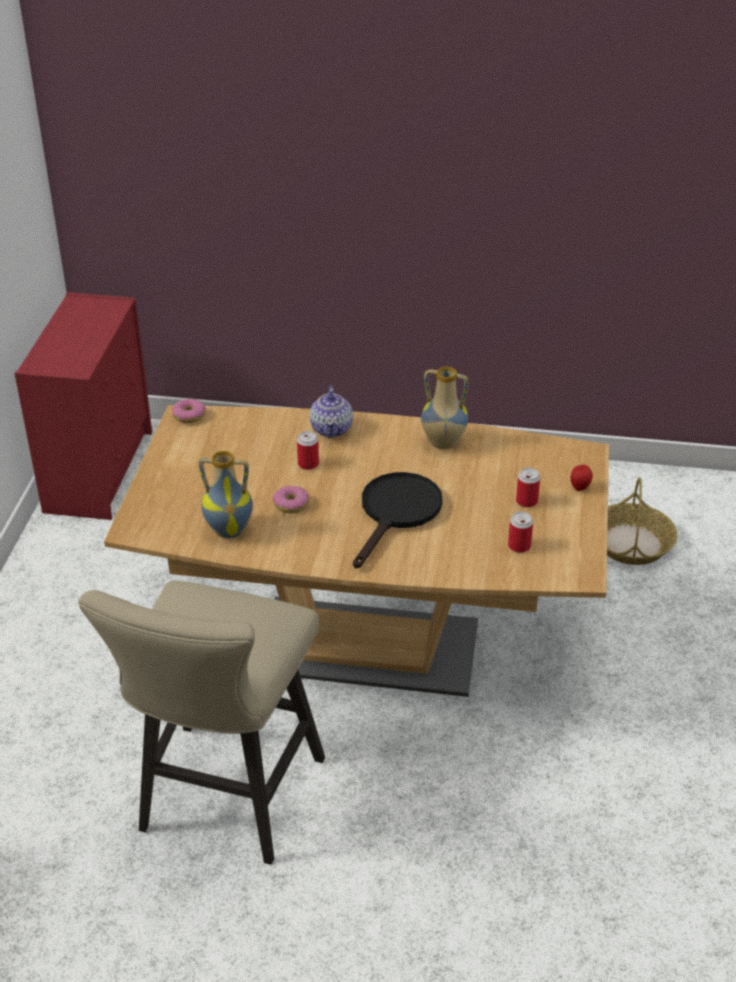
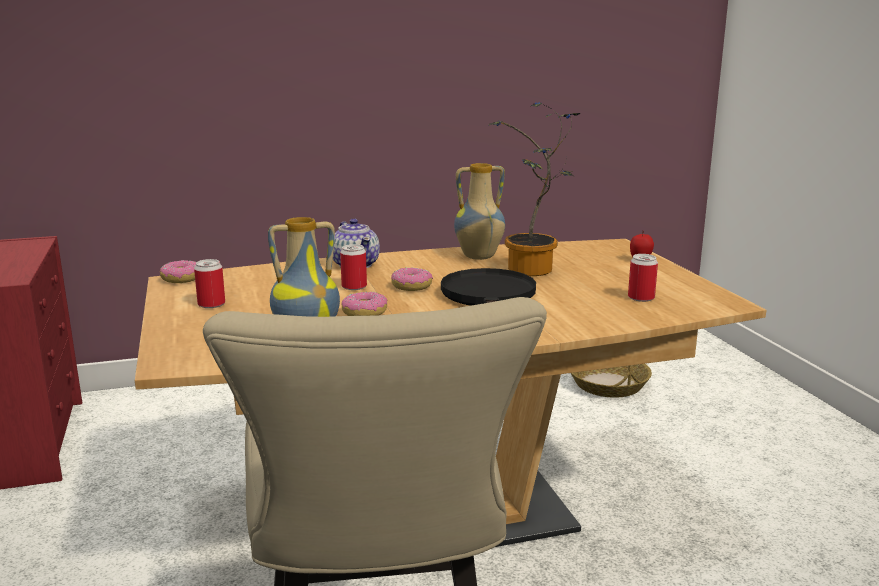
camera: 25 degrees left, 20 degrees down
(352, 476) = (412, 286): none -> donut
(467, 481) = (533, 272): none -> potted plant
(526, 501) = (606, 274): can -> can (211, 304)

